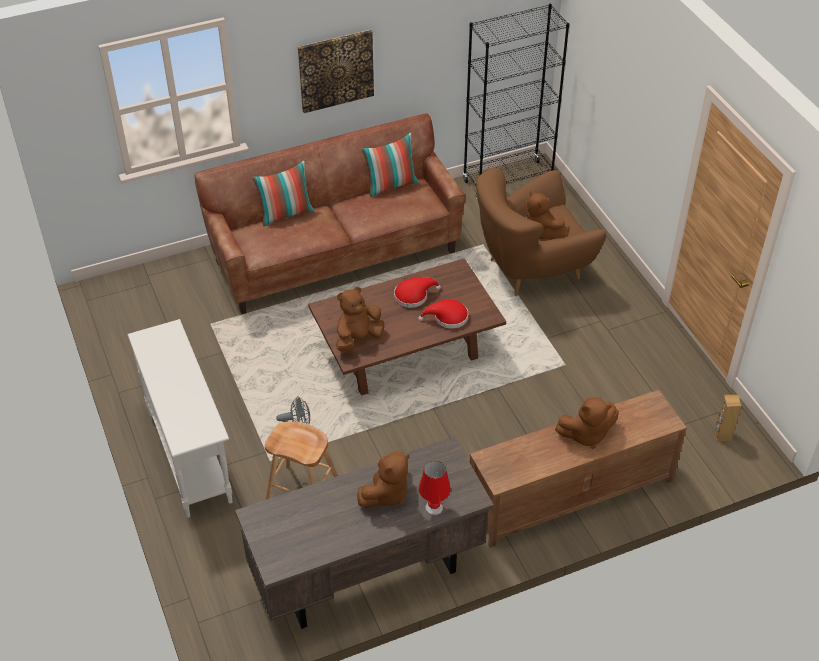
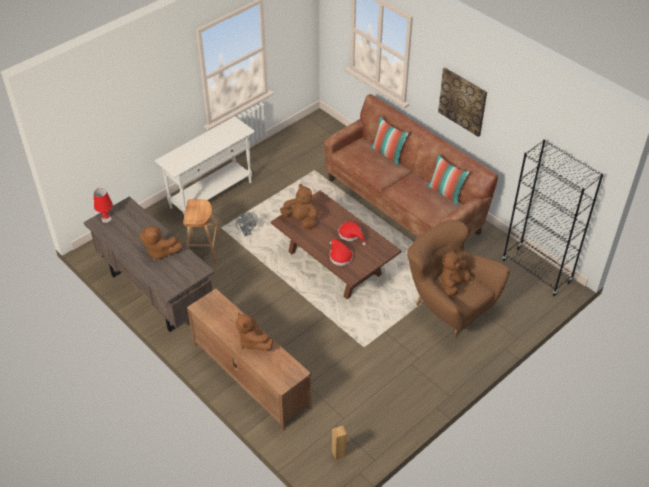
camera: 70 degrees right, 0 degrees up
(434, 507) = (156, 275): red table lamp -> red table lamp (106, 219)

